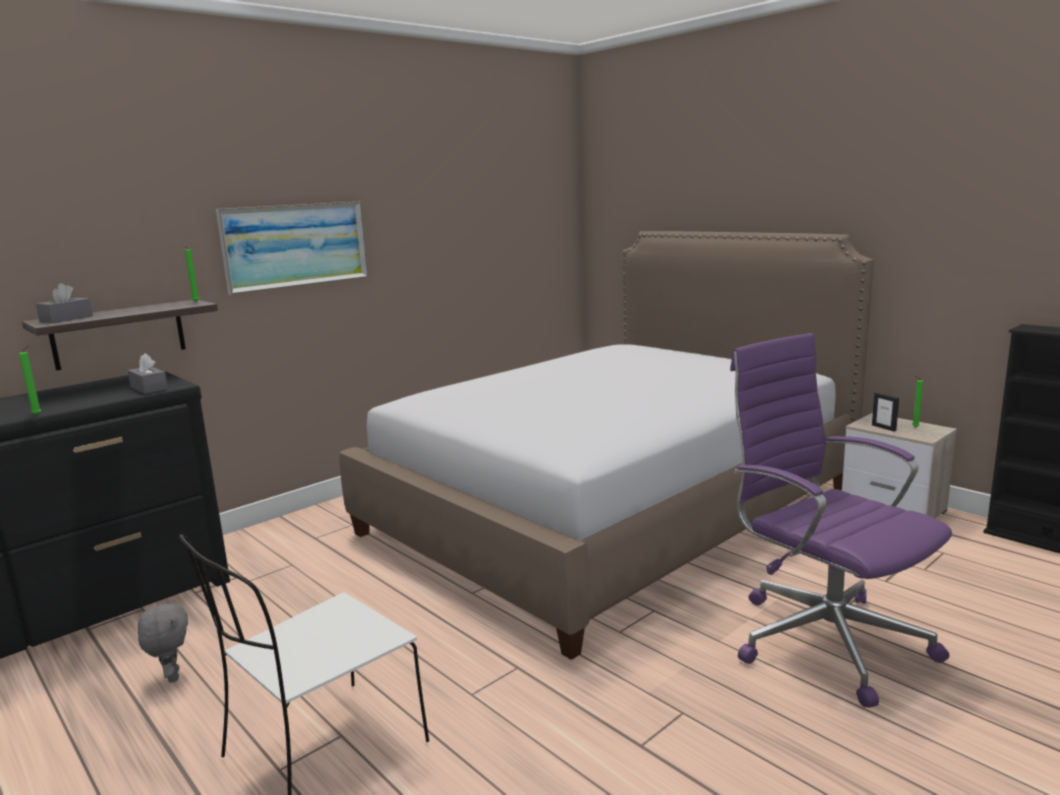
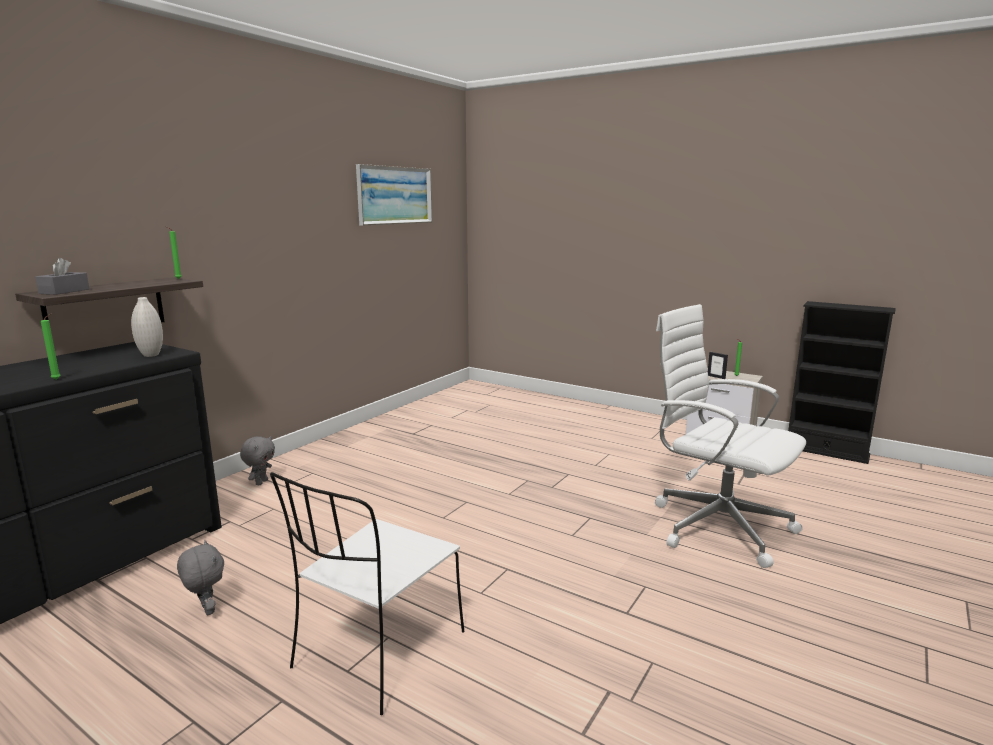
camera: 15 degrees left, 0 degrees up
(149, 388) = (151, 355): grey tissue box -> white vase
(293, 532) = (261, 482): none -> grey plush toy
(296, 245) = (256, 233): picture -> picture (395, 195)
(612, 510) = (524, 448): bed -> none
(824, 638) = (716, 525): purple office chair -> white office chair

